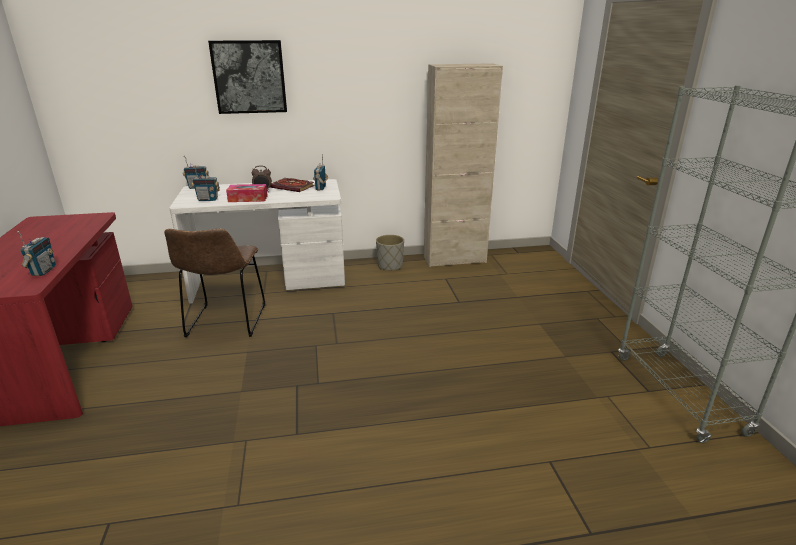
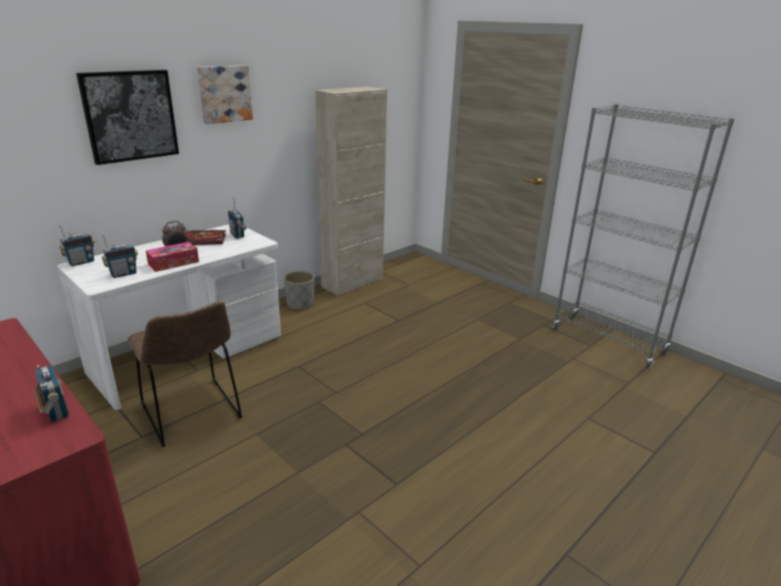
camera: 35 degrees left, 0 degrees up
(334, 63) = (224, 94): none -> picture

